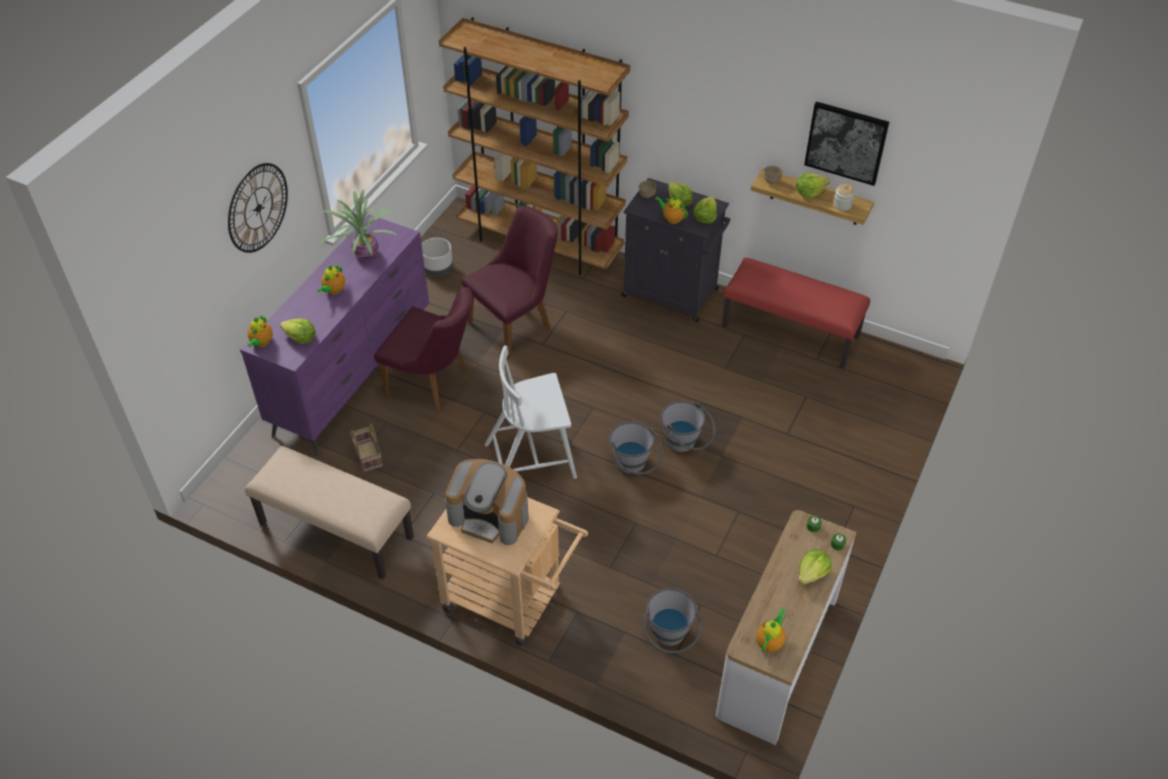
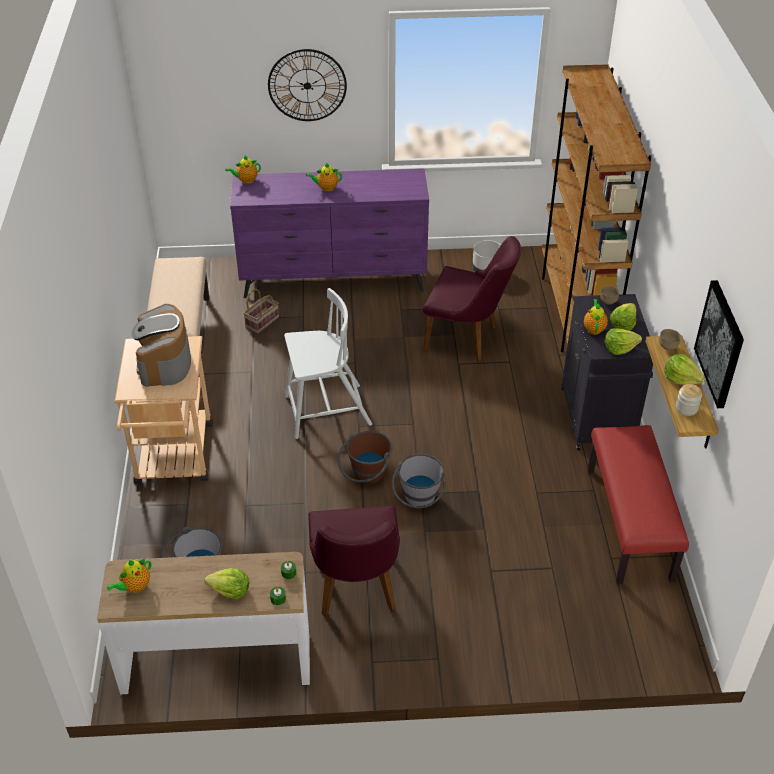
camera: 60 degrees right, 5 degrees down
(300, 338) = (264, 194): lettuce -> none
(364, 254) = (378, 185): potted plant -> none
(434, 385) = (360, 323): purple chair -> purple chair (356, 591)
(532, 460) = (325, 411): white chair -> white chair turned 120 degrees clockwise
(634, 466) = (366, 477): grey bucket -> brown bucket
(770, 641) = (134, 587): teapot -> teapot turned 135 degrees clockwise

